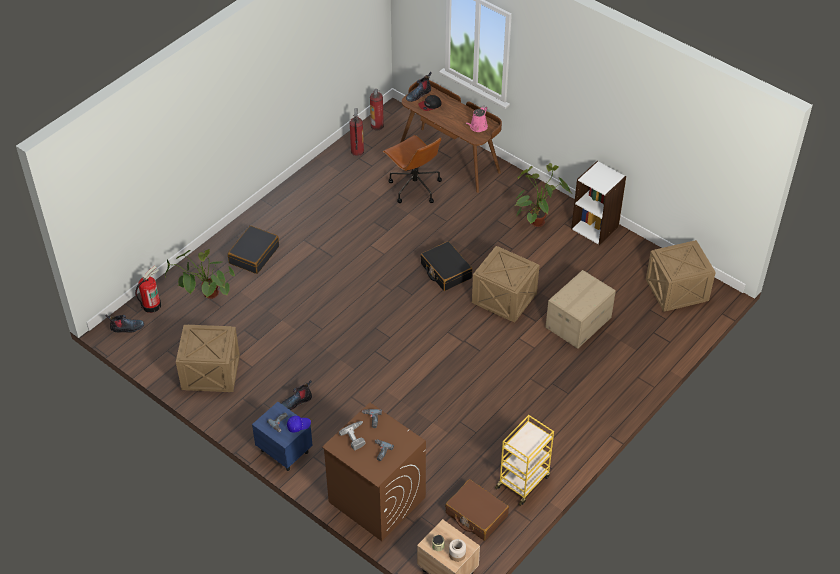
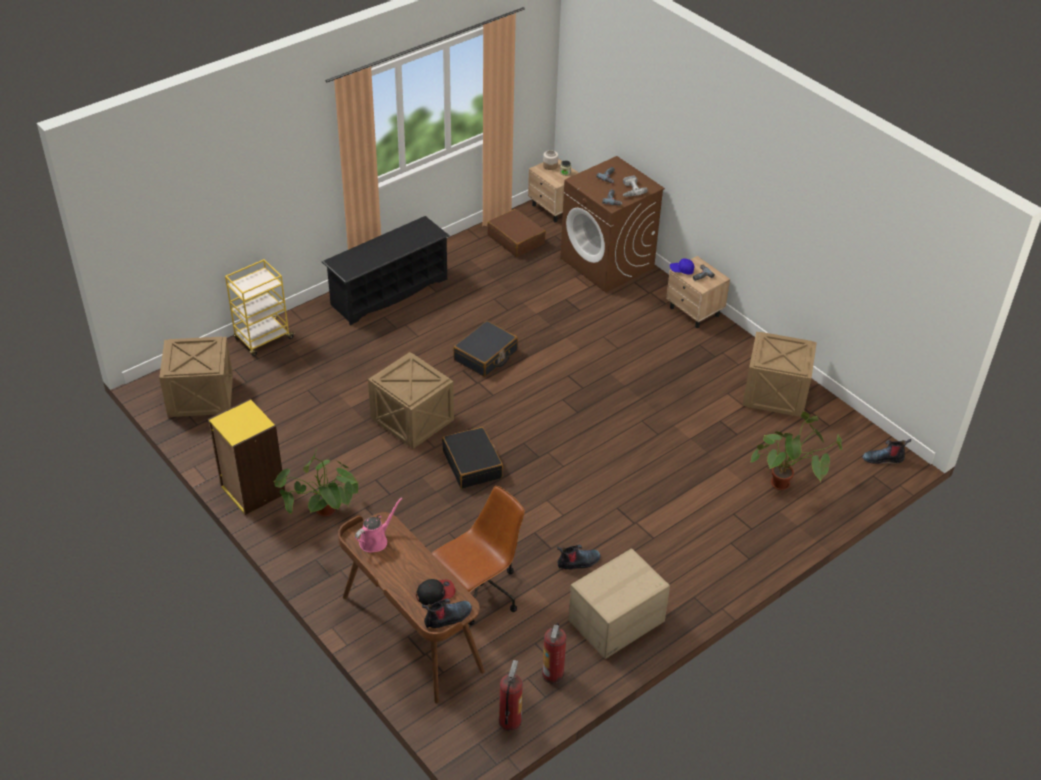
camera: 170 degrees left, 5 degrees down
(151, 305) = (856, 481): fire extinguisher -> none
(254, 255) = (723, 527): black suitcase -> black suitcase (486, 356)
(284, 451) = (694, 312): blue nightstand -> beige nightstand
(296, 402) = (678, 352): boot -> boot (578, 562)
(414, 187) = (479, 594): brown office chair -> brown office chair turned 75 degrees clockwise
(523, 481) = (462, 256): yellow cart -> yellow cart (263, 339)
(576, 422) = (389, 292): none -> black shoe rack
(578, 322) = (337, 382): cardboard box -> cardboard box (616, 622)
(595, 227) = (252, 490): white bookcase -> yellow bookcase

